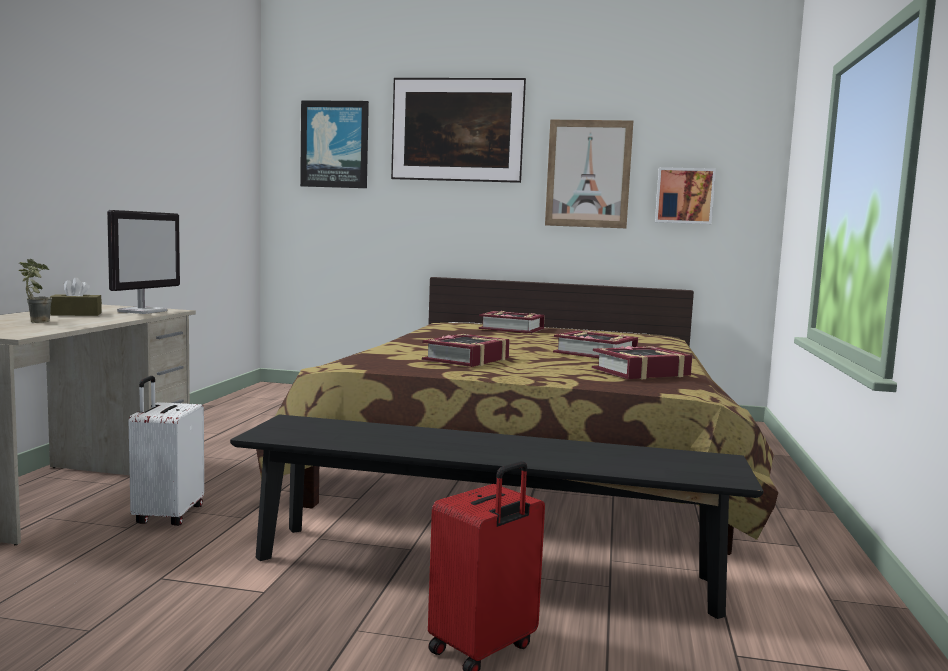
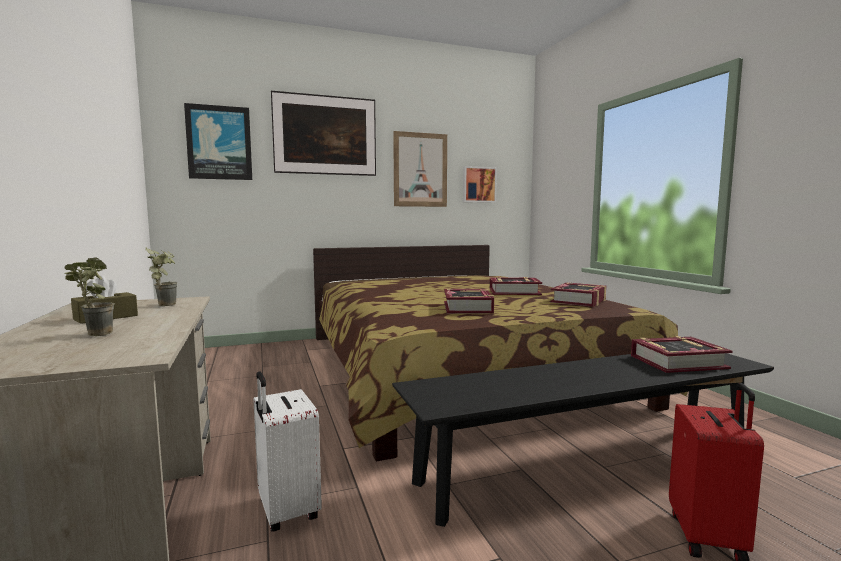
camera: 30 degrees left, 0 degrees up
(142, 311) = (166, 304): monitor -> potted plant
(511, 329) = (408, 281): book -> book (677, 362)

